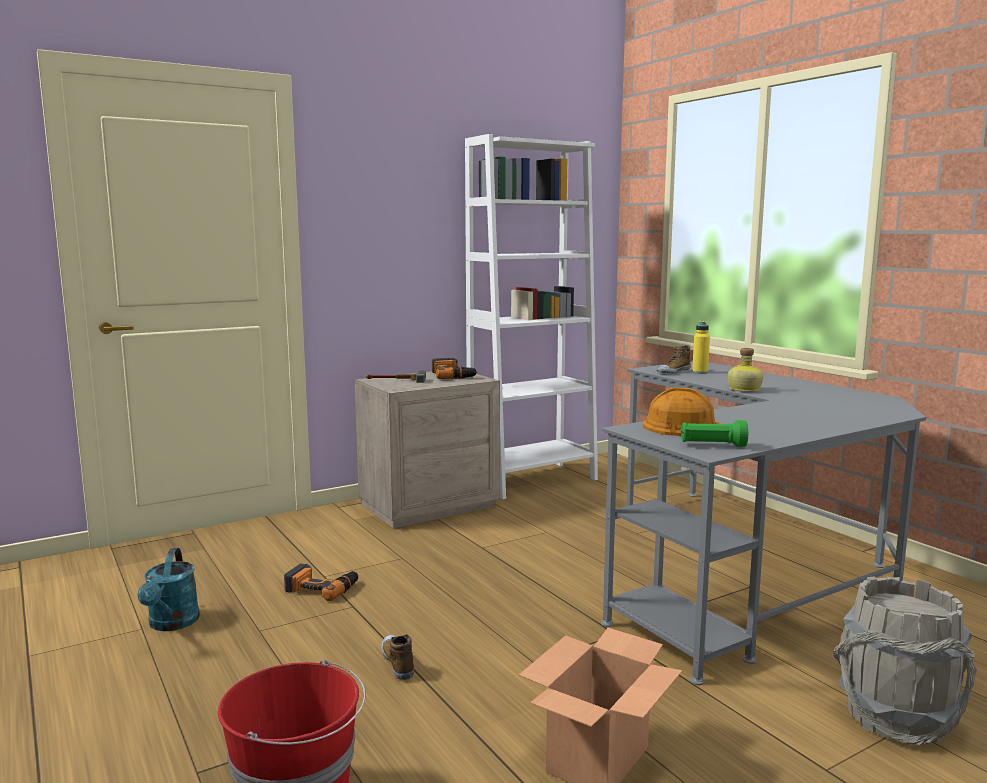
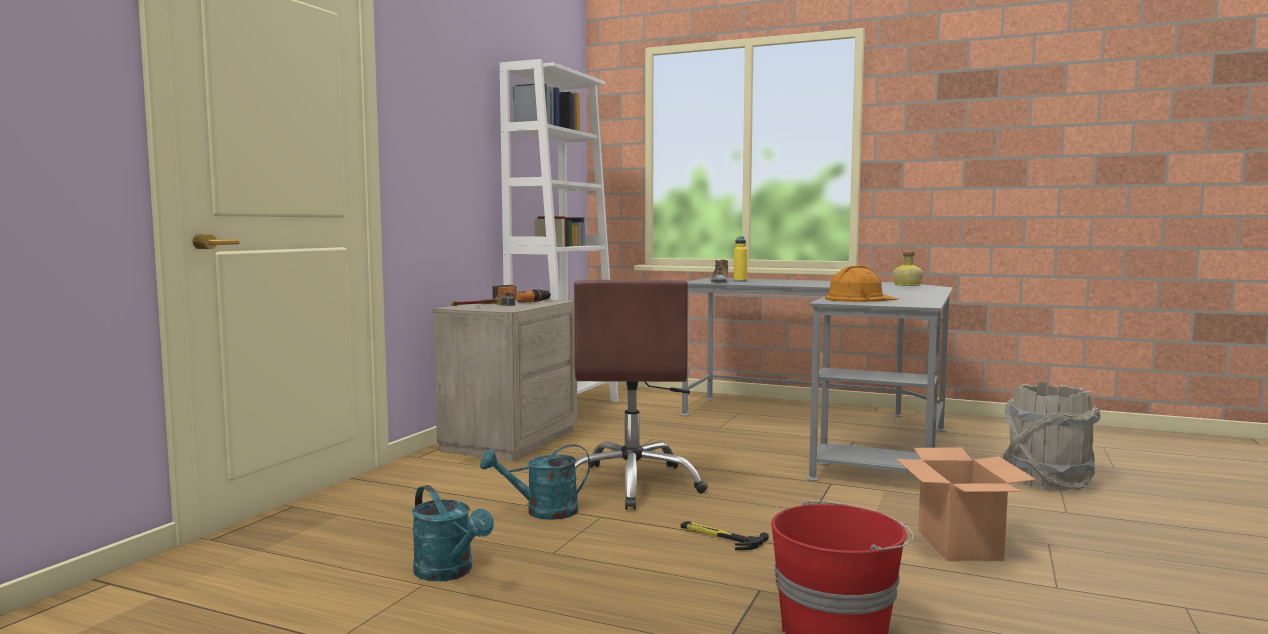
camera: 35 degrees left, 5 degrees down
(322, 587) = (542, 512): power drill -> turquoise watering can
(398, 661) = (720, 537): shoe -> hammer
(436, 580) = (632, 484): none -> brown office chair
(712, 445) = (909, 303): green flashlight -> none
(743, 389) = (806, 285): bottle -> bottle (907, 285)

